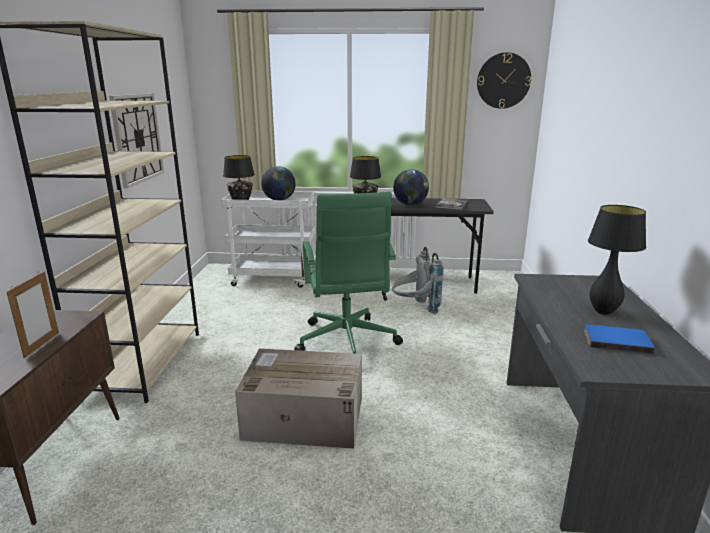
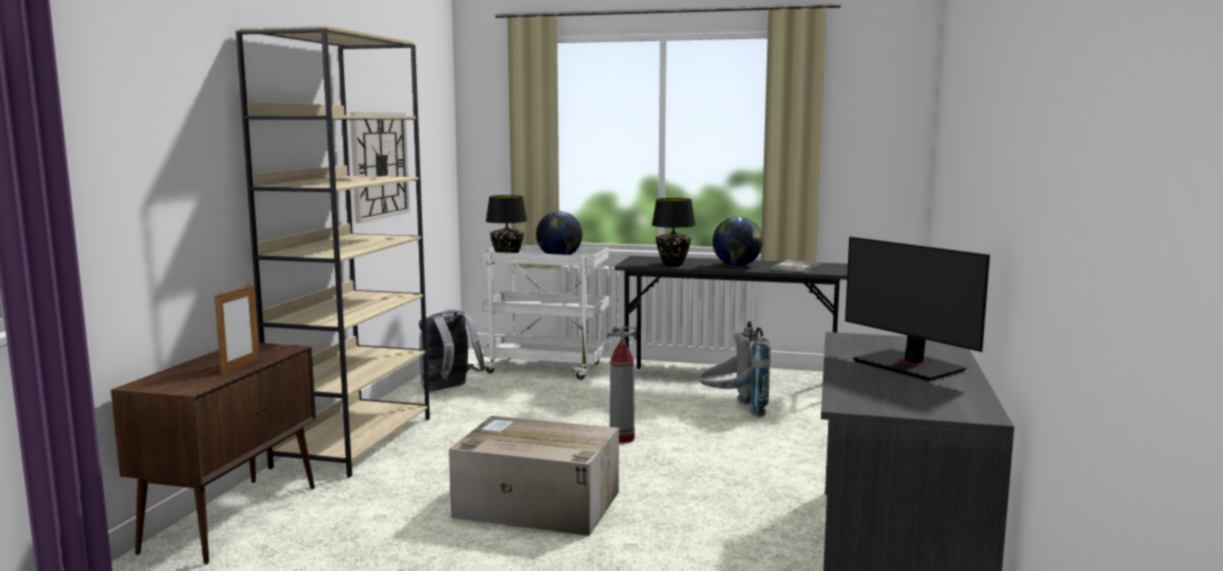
camera: 10 degrees right, 10 degrees down
(207, 303) = (449, 389): none -> grey backpack
(347, 342) = (621, 439): green office chair -> fire extinguisher
(503, 80) = (876, 99): wall clock -> none
(603, 311) = (909, 365): black table lamp -> monitor
(616, 340) = (899, 387): blue book -> none

